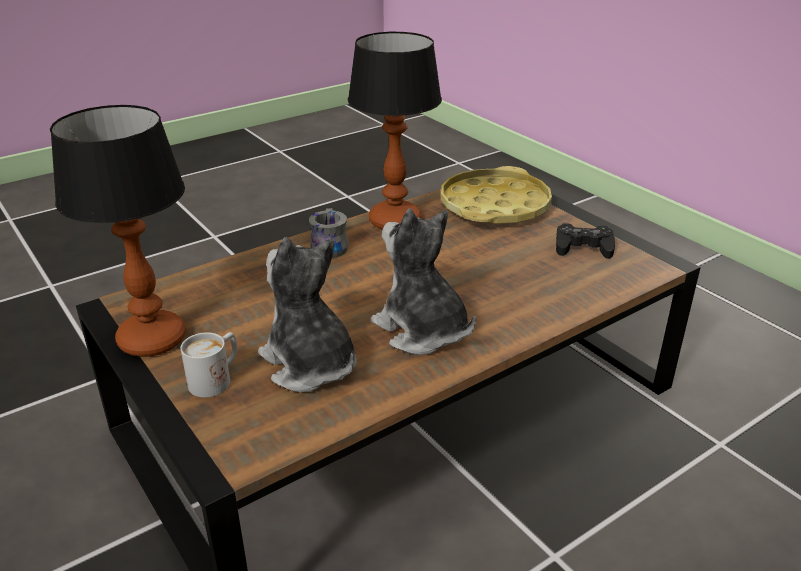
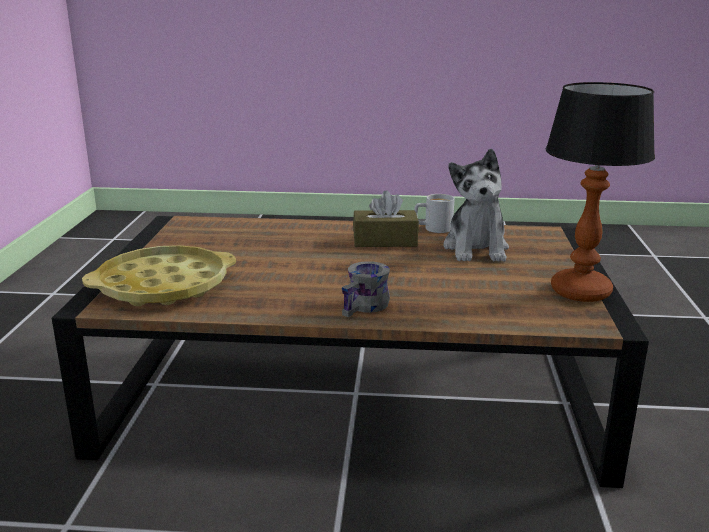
camera: 140 degrees left, 10 degrees down
(216, 379) = (543, 260): white mug -> white mug (432, 229)
(395, 221) = (268, 306): table lamp -> none
(422, 331) = (385, 241): plush toy -> brown tissue box
(583, 247) = (188, 241): black game controller -> none

